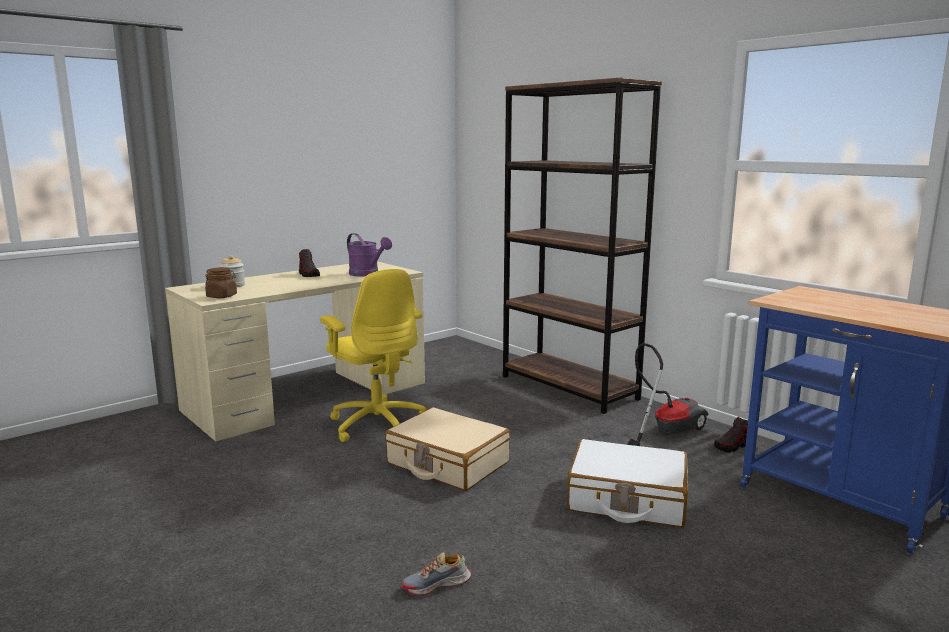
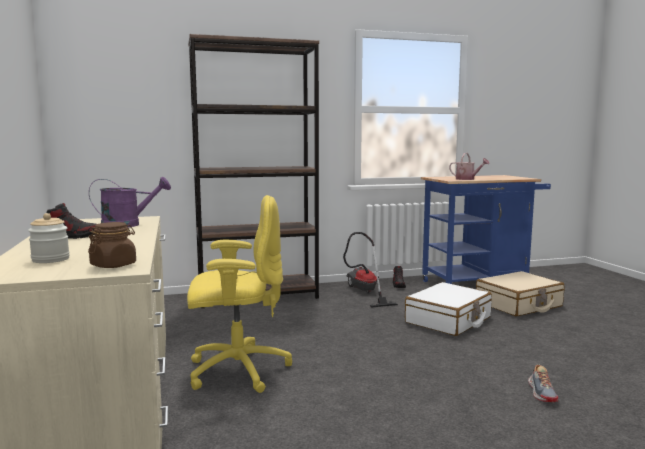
camera: 65 degrees left, 5 degrees down
(447, 463) = (353, 357): beige suitcase -> beige suitcase (519, 304)
(810, 305) = (467, 179): none -> watering can

